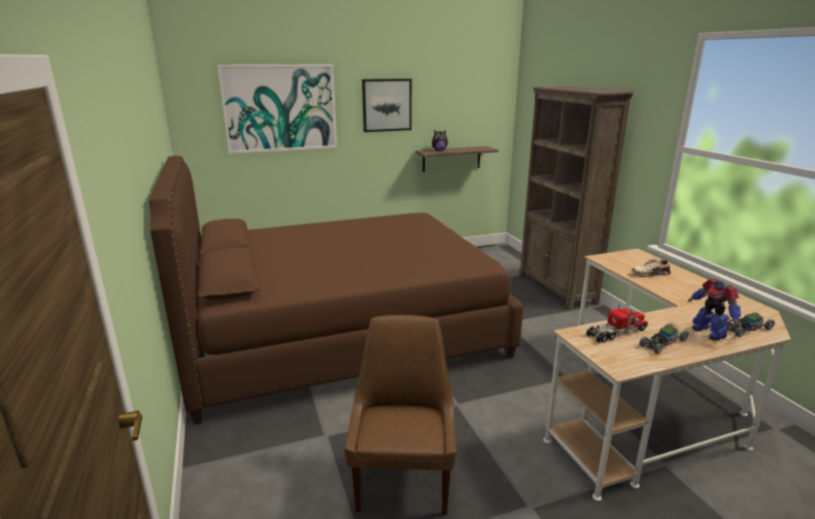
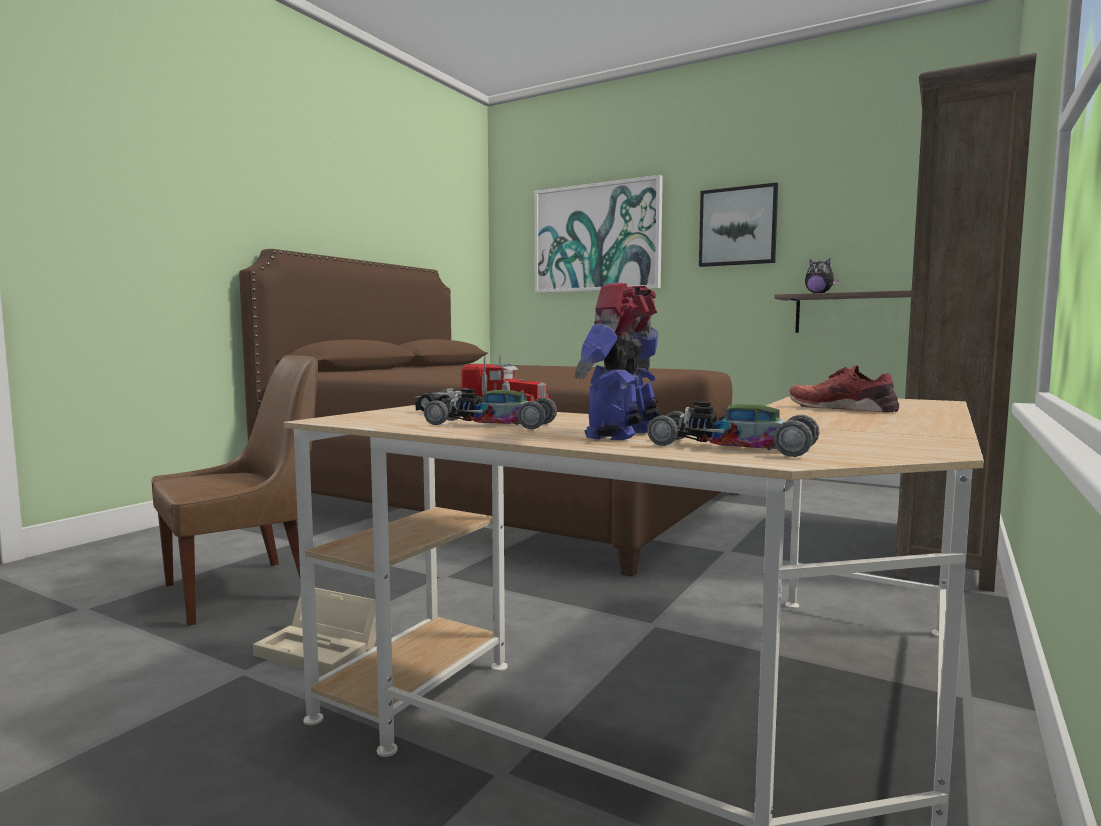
camera: 50 degrees right, 15 degrees down
(522, 473) = (324, 649): none -> beige storage box
(650, 273) = (842, 408): beige shoe -> red shoe

